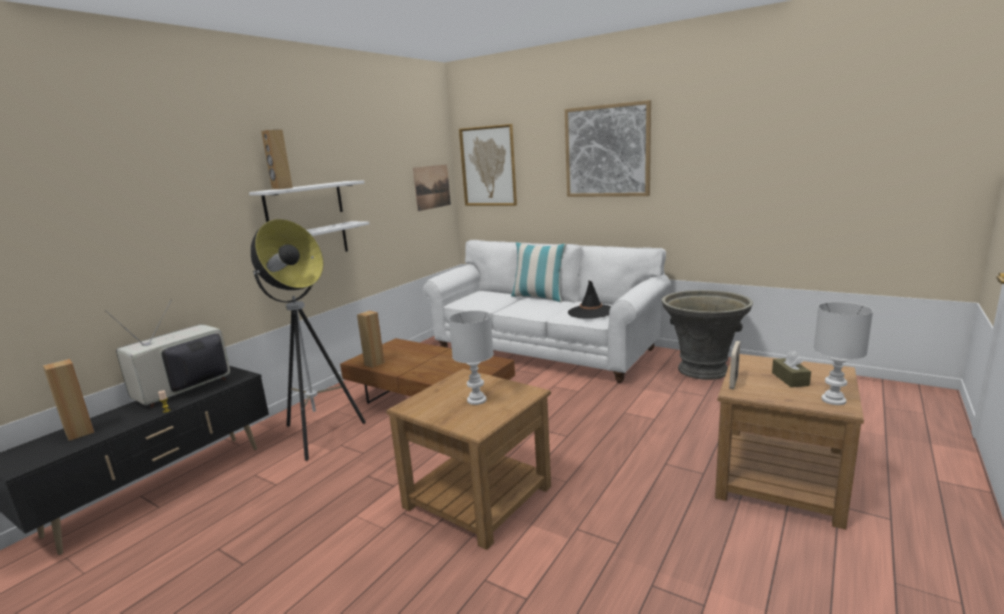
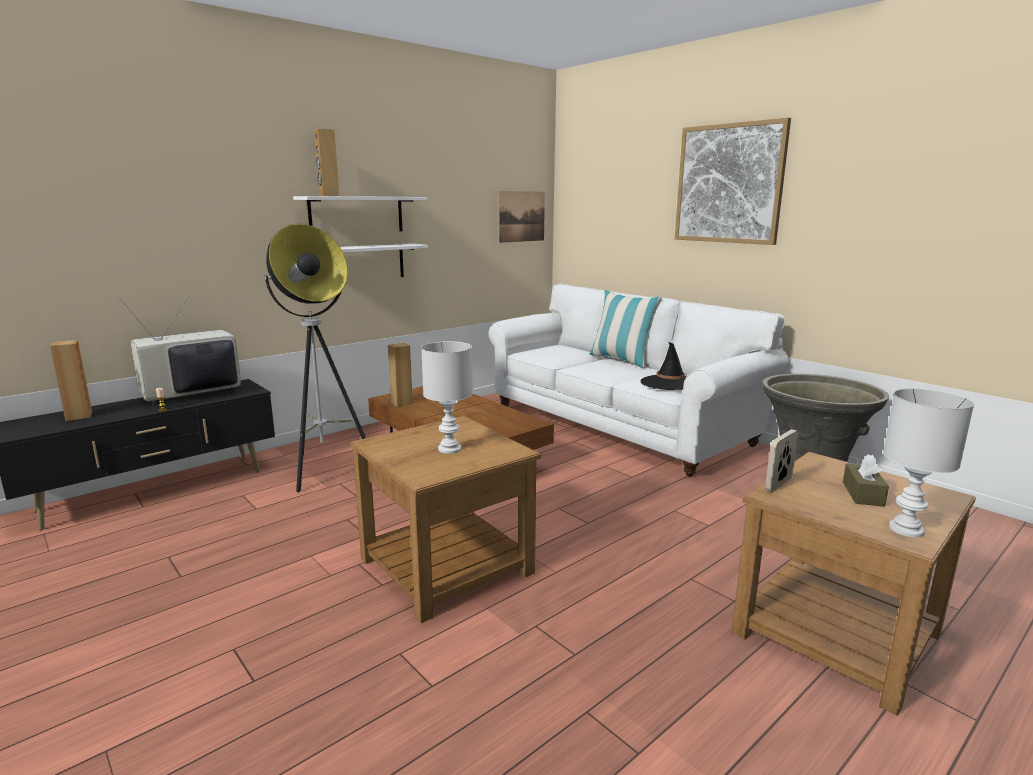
camera: 15 degrees right, 0 degrees up
(488, 166) = (591, 197): picture -> none

